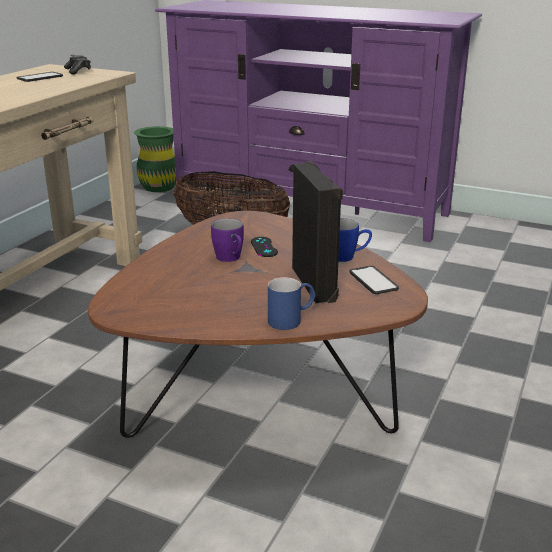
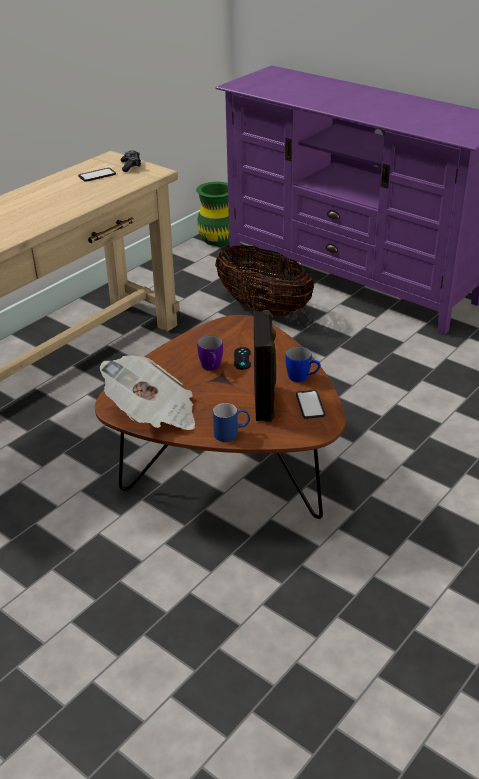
camera: 15 degrees right, 10 degrees up
(174, 312) = (153, 414): none -> newspaper

